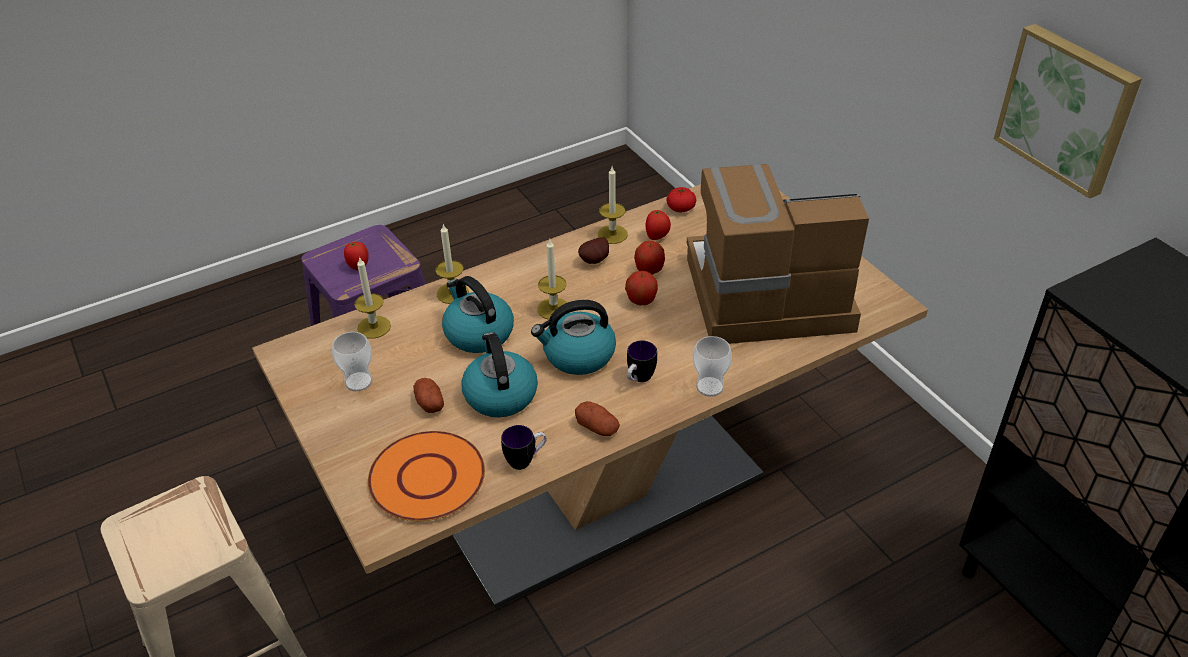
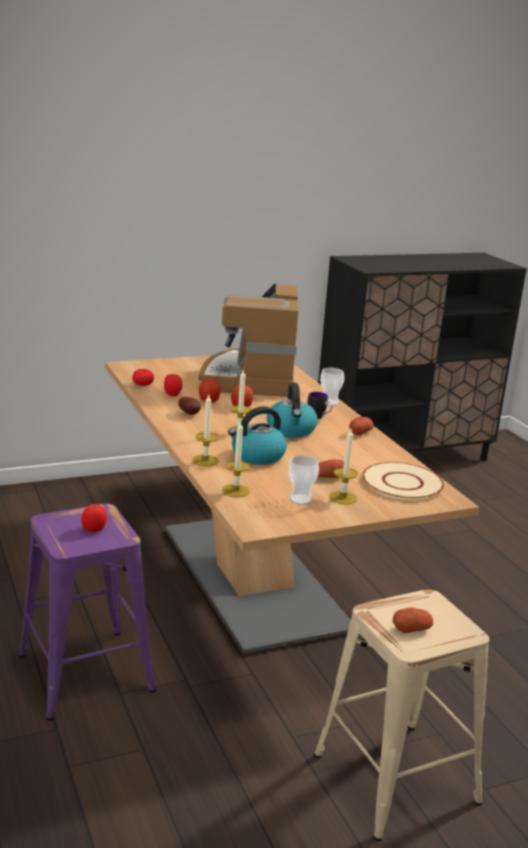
camera: 85 degrees left, 20 degrees down
(159, 527) = (411, 629): none -> potato
(427, 477) = (401, 483): orange plate -> beige plate
(500, 394) = (325, 455): kettle -> none
(526, 460) = (387, 454): mug -> none
(612, 234) = (161, 406): candle -> candle (343, 497)
(1067, 108) = (268, 221): picture -> none

